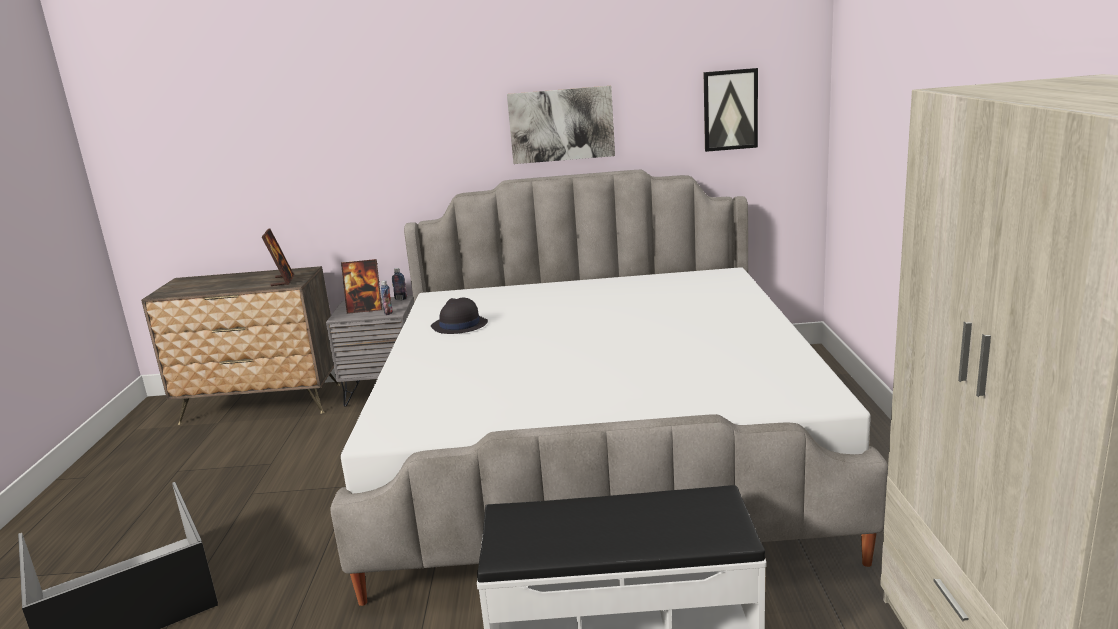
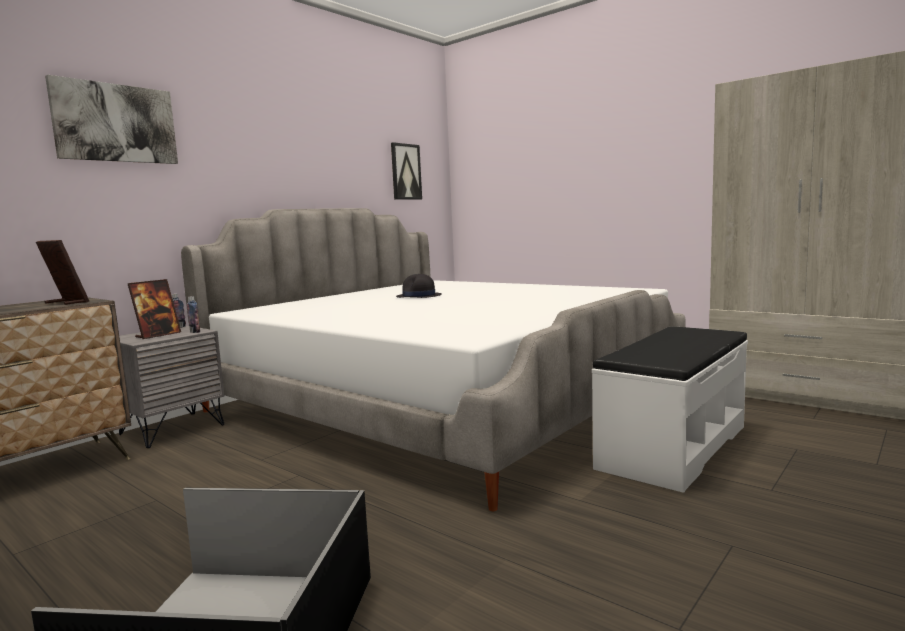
camera: 50 degrees left, 10 degrees down
(459, 325) = (322, 313): black hat -> black hat (419, 296)
(561, 125) = (307, 167): picture -> picture (115, 123)

